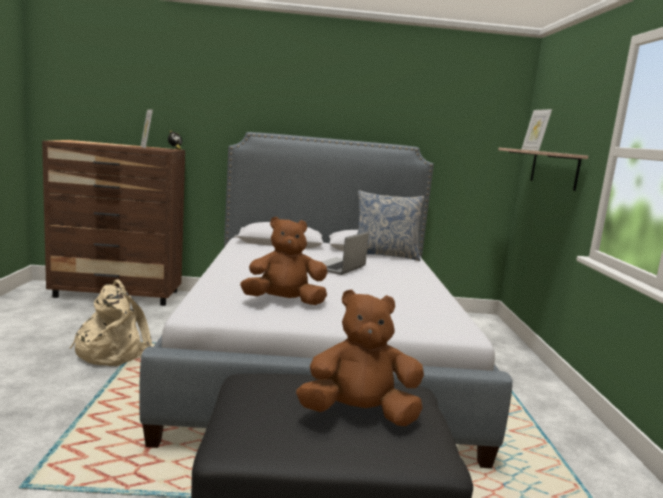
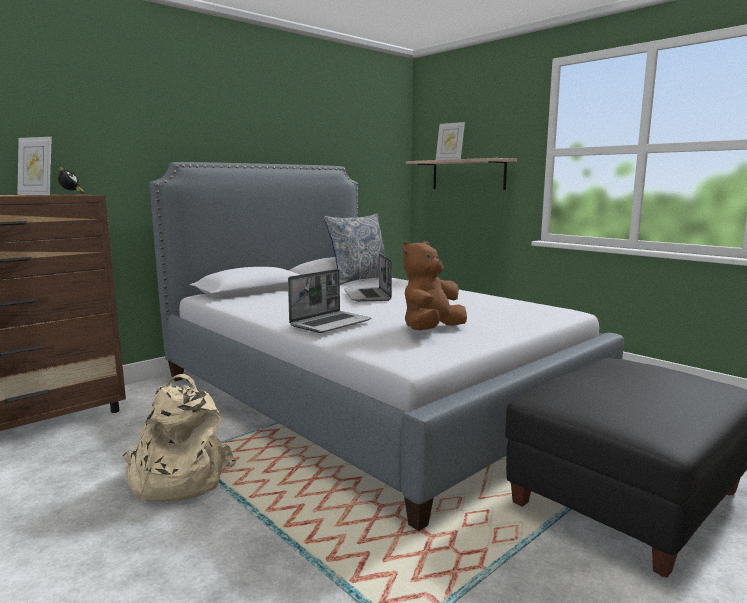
camera: 40 degrees left, 0 degrees up
(238, 275) = (331, 323): none -> laptop
(359, 414) = (657, 382): brown plush toy -> none

